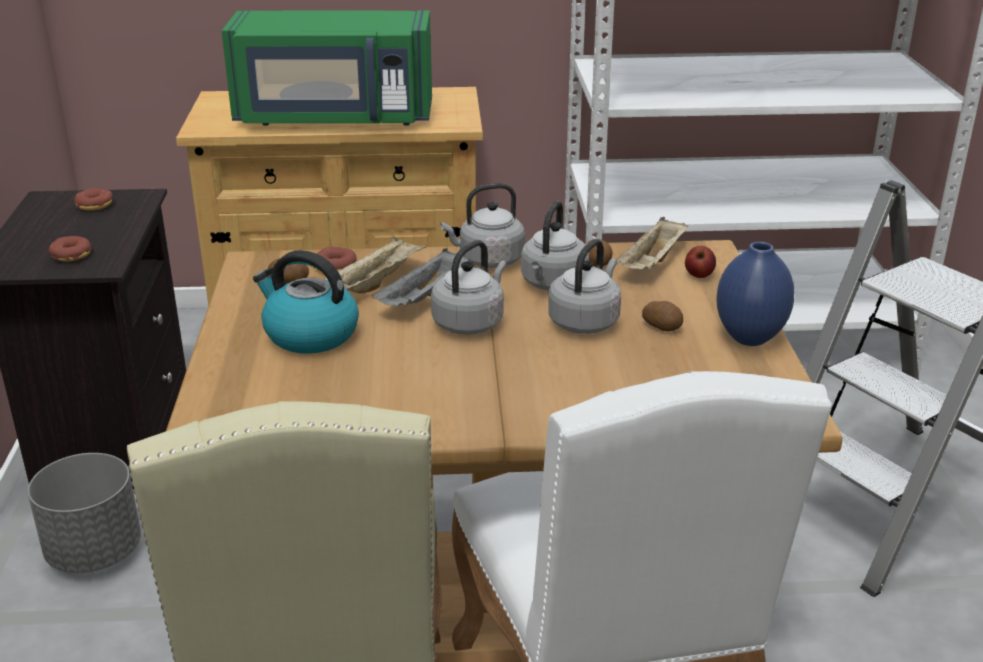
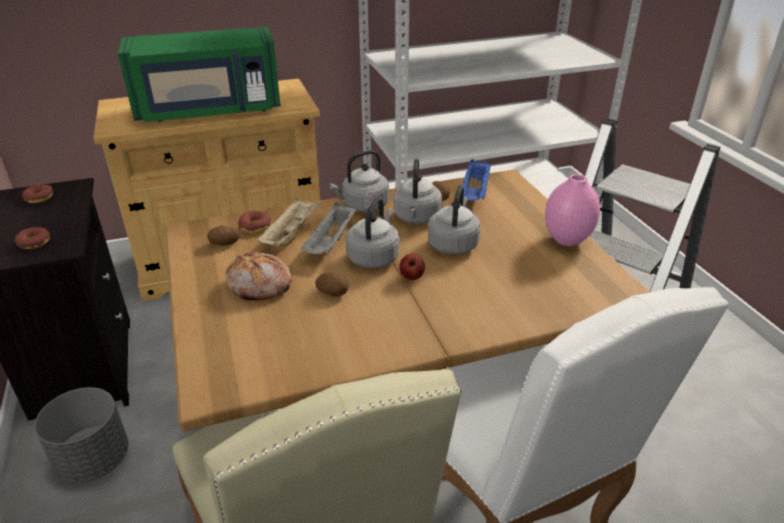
camera: 15 degrees left, 5 degrees up
(309, 335) = (259, 286): kettle -> bread
(652, 263) = (475, 193): beige tray -> blue tray
(662, 326) = (506, 240): potato -> potato (333, 292)
(699, 275) = (509, 198): apple -> apple (411, 277)
(750, 338) = (567, 240): blue vase -> pink vase

